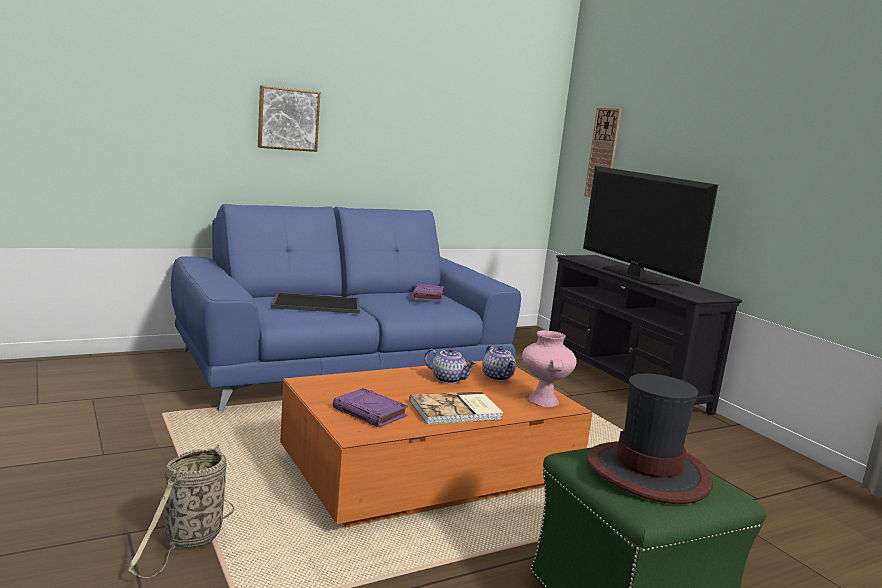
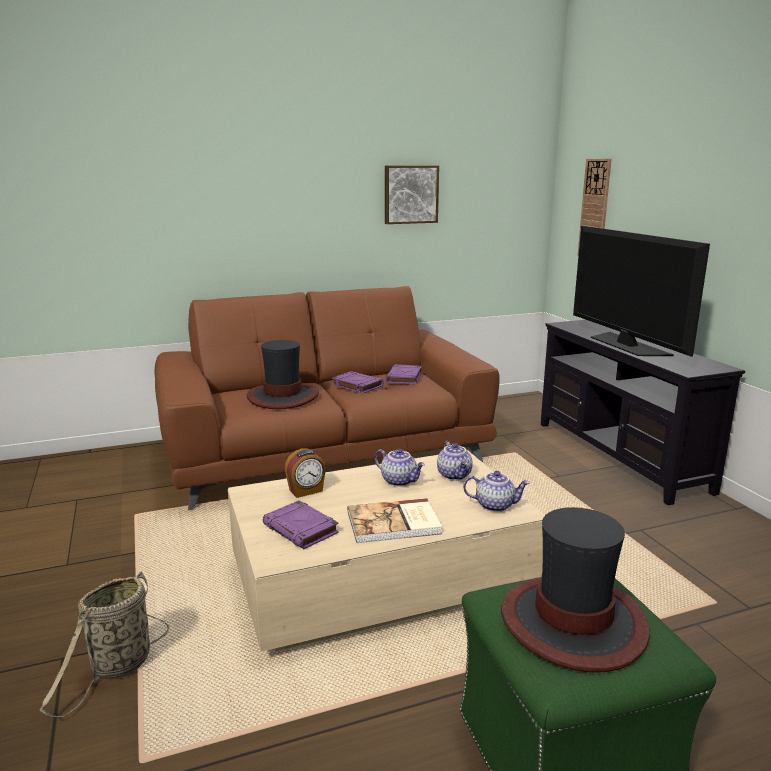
camera: 10 degrees right, 5 degrees up
(288, 119) = (254, 207): picture -> picture (410, 194)
(315, 304) = (283, 397): tray -> hat
(343, 367) = (324, 452): blue sofa -> brown sofa
(362, 384) = (306, 491): none -> alarm clock
(384, 299) = (356, 385): none -> purple book
(430, 471) = (382, 578): orange coffee table -> beige coffee table
(542, 400) = (495, 505): pink vase -> teapot

